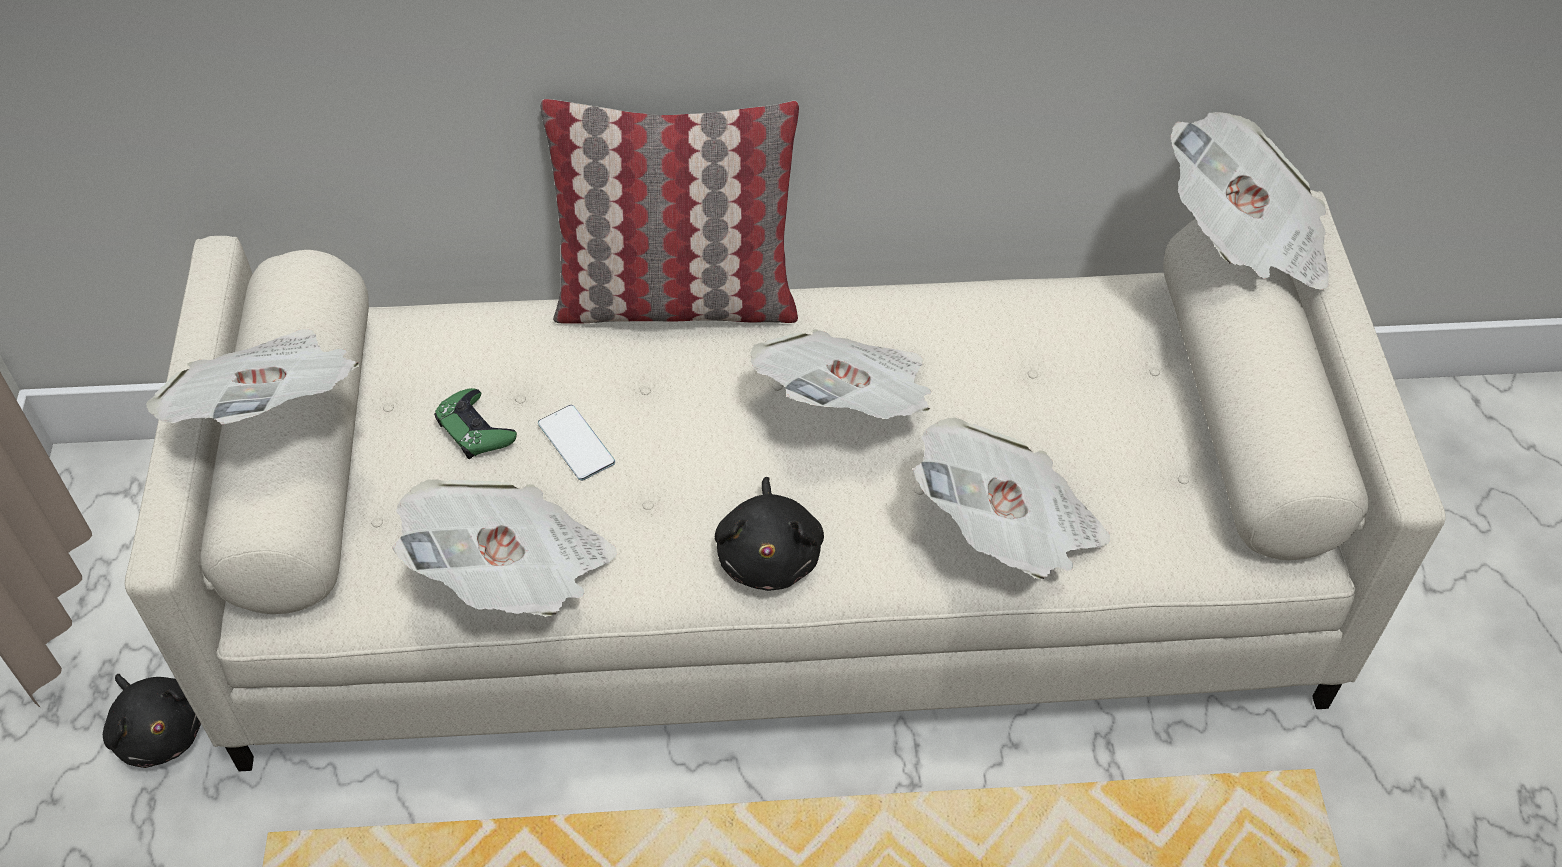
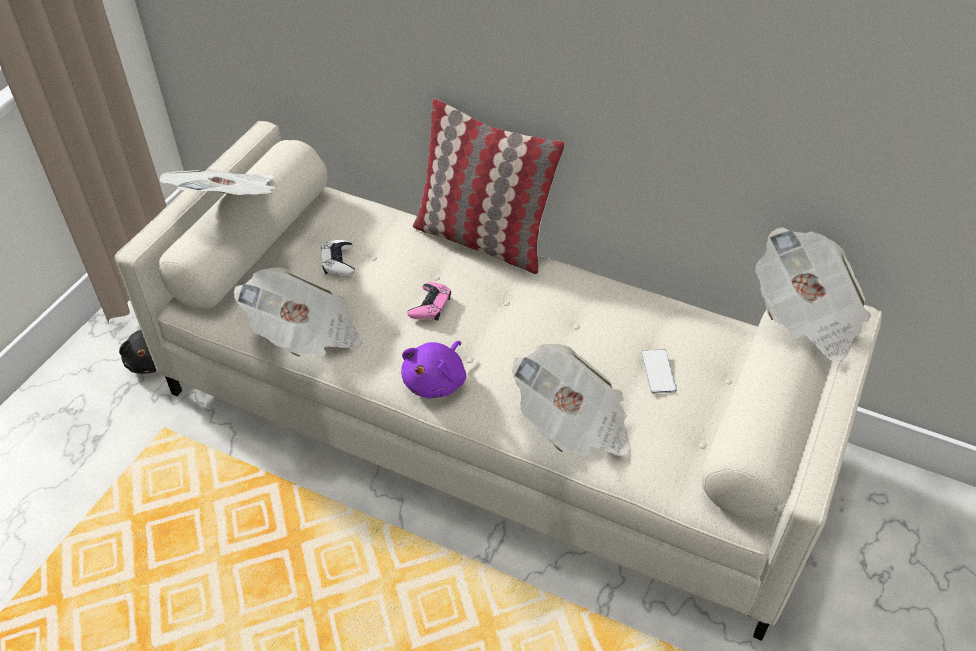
camera: 30 degrees right, 5 degrees down
(475, 429) = (338, 262): green game controller -> white game controller
(576, 443) = (380, 287): phone -> phone (658, 371)
(675, 440) = (430, 305): none -> pink game controller
(769, 555) = (436, 381): black plush toy -> purple plush toy
(848, 403) = (533, 324): newspaper -> none

